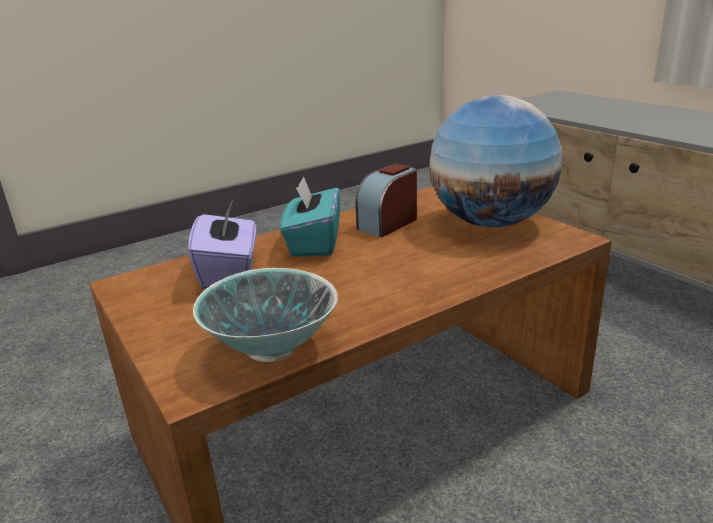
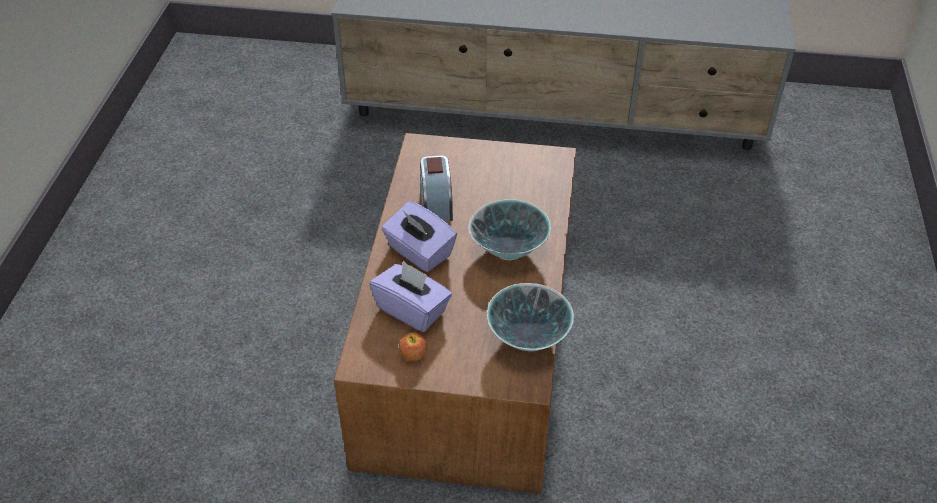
camera: 50 degrees left, 20 degrees up
(163, 300) = (413, 355): none -> apple
(314, 243) = (419, 252): turquoise tissue box -> purple tissue box
(394, 276) = (509, 250): none -> bowl
(490, 222) = (496, 168): globe -> none

